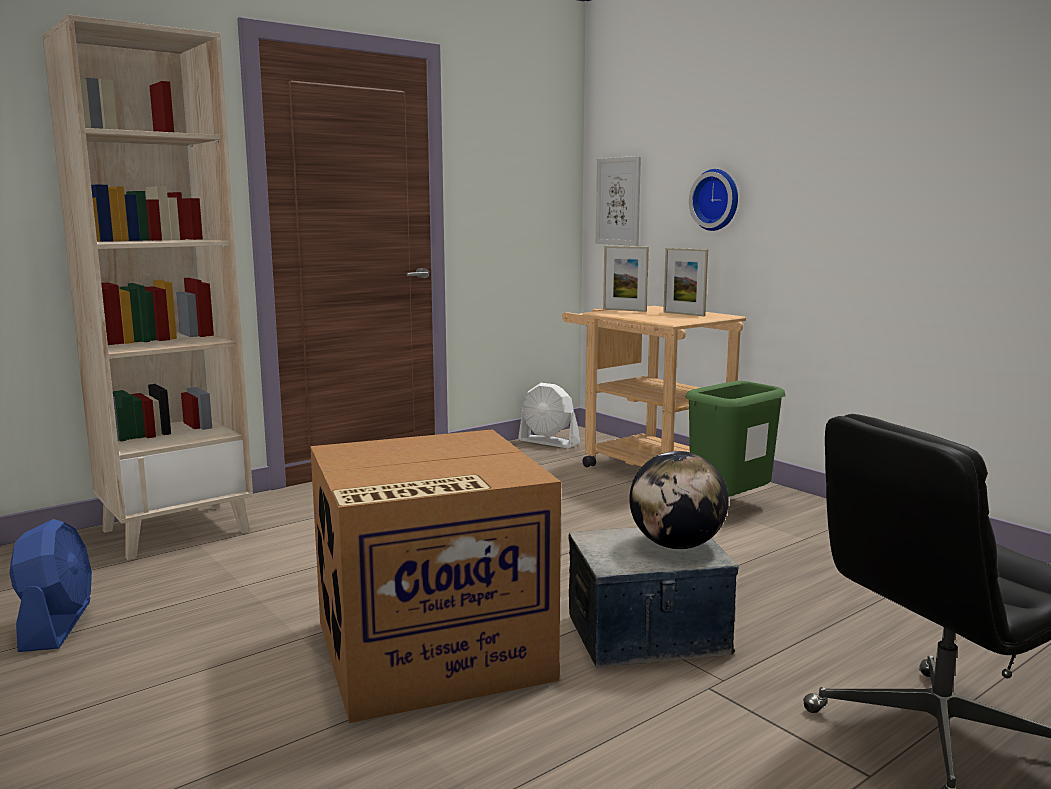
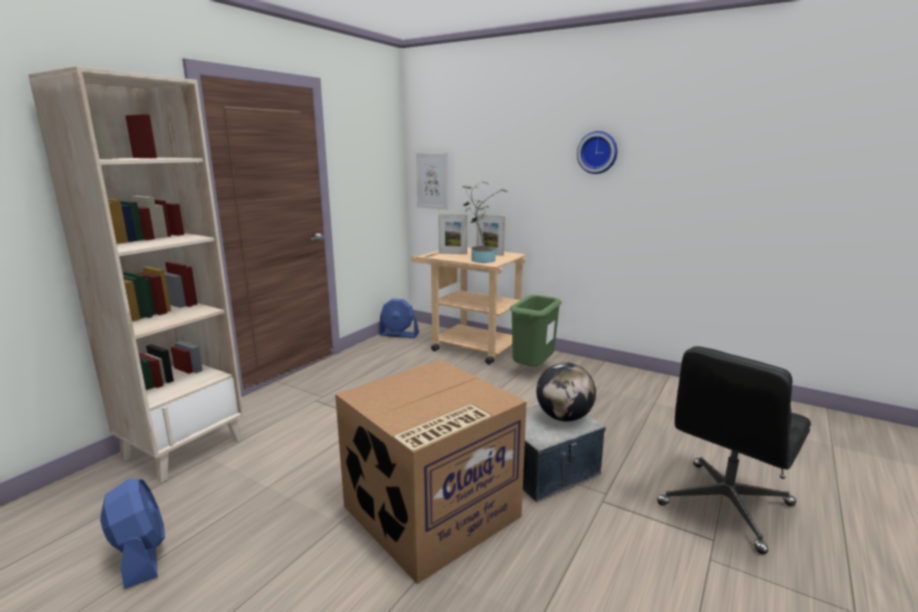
camera: 20 degrees left, 5 degrees up
(549, 442) = (399, 334): white fan -> blue fan
(659, 318) = (481, 259): none -> potted plant
(717, 200) = (502, 183): wall clock -> wall clock (598, 152)

